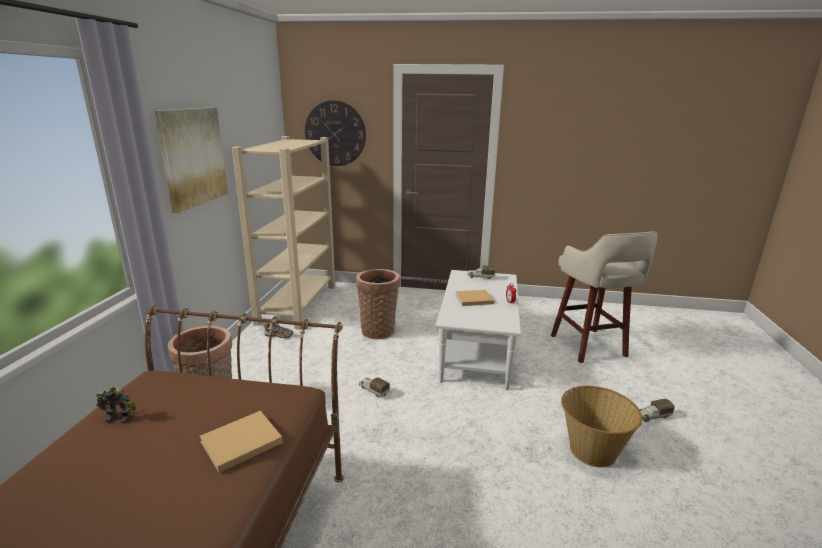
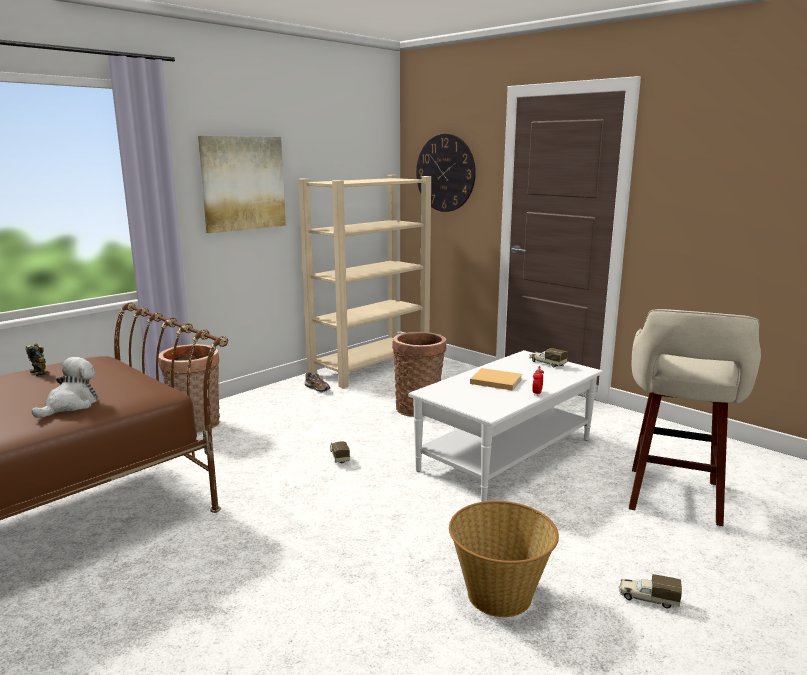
camera: 35 degrees right, 5 degrees down
(239, 443) = (70, 405): beige book -> plush toy

